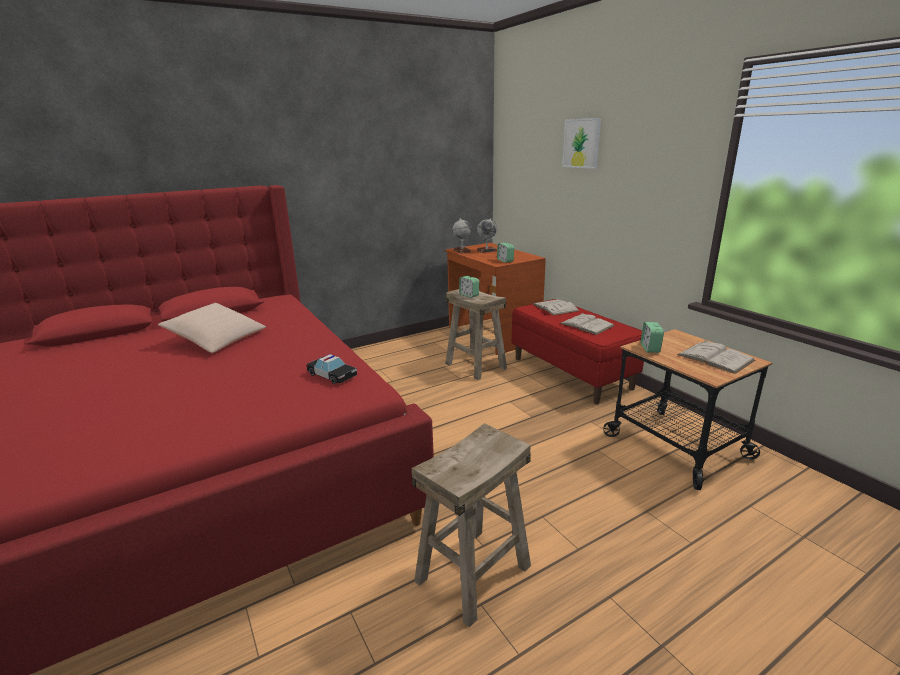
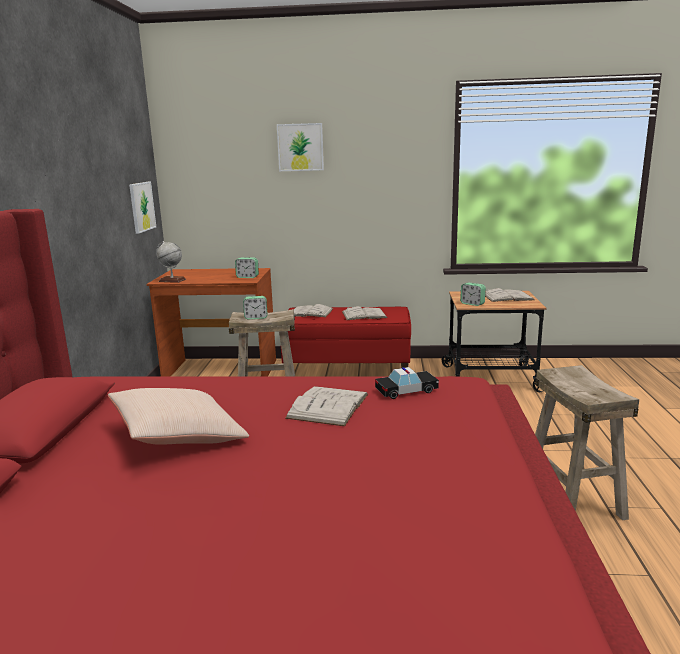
camera: 55 degrees left, 5 degrees down
(283, 360) = (328, 406): none -> white book
(459, 188) = (142, 206): none -> picture
(486, 250) = (197, 275): globe -> none

